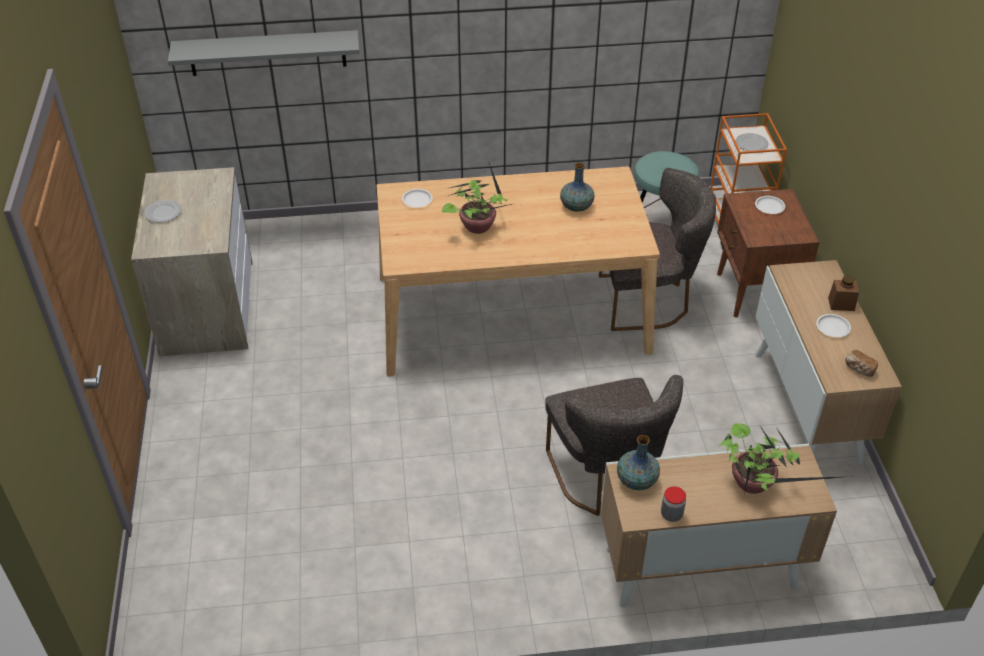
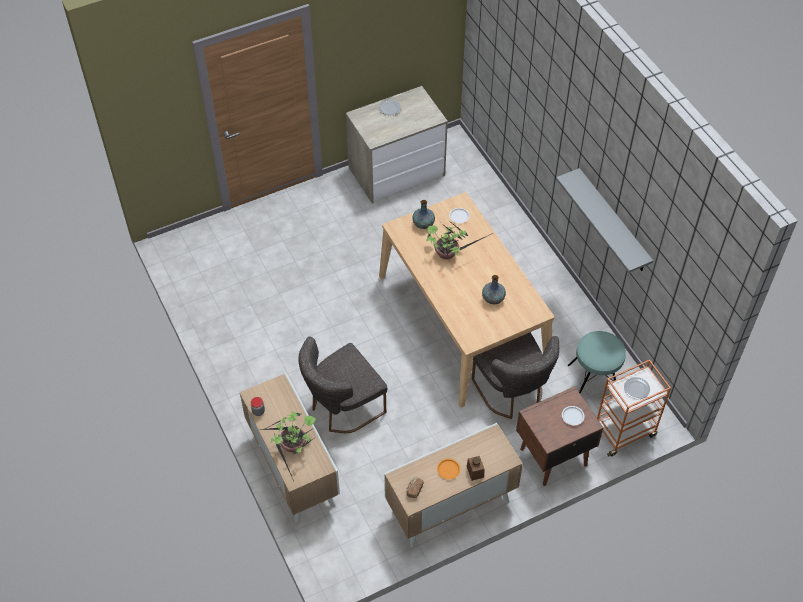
camera: 70 degrees right, 10 degrees up
(267, 53) = (507, 83): grey shelf -> grey shelf (613, 222)
(636, 481) = (277, 390): vase -> vase (423, 224)
(832, 327) = (448, 470): white plate -> orange plate

